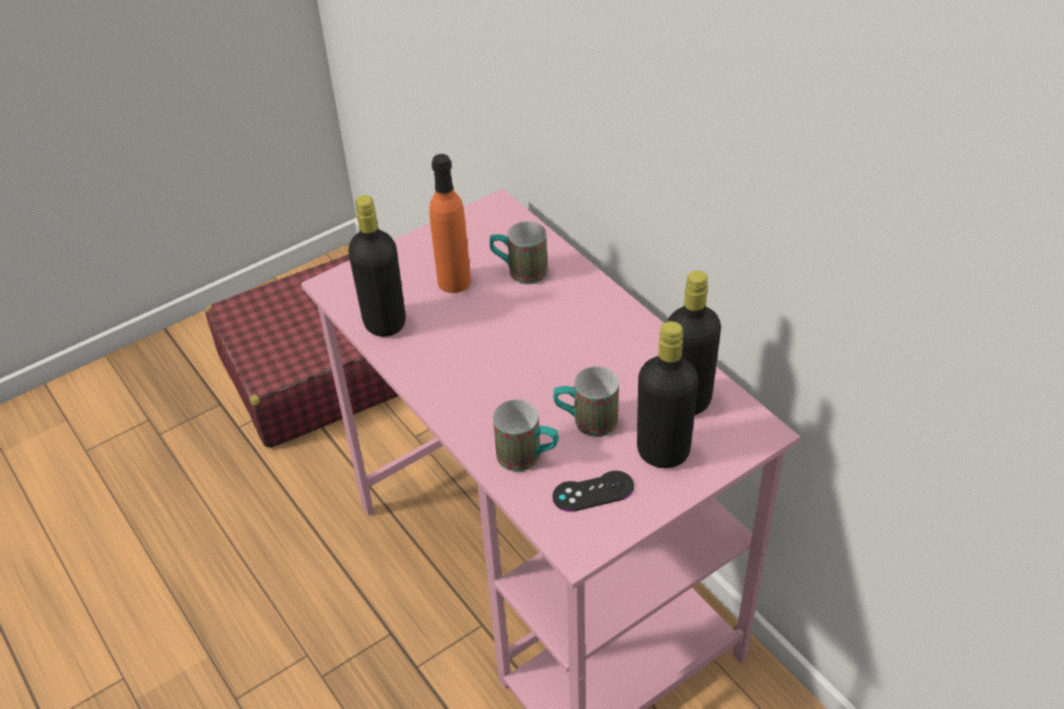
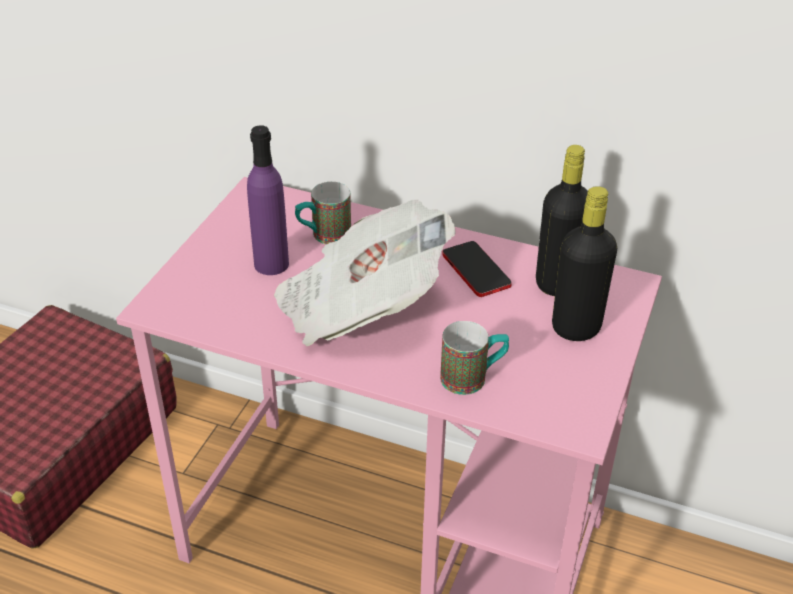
camera: 35 degrees left, 5 degrees down
(385, 323) = (237, 321): black bottle -> none
(454, 282) = (271, 264): orange bottle -> purple bottle
(492, 351) = (360, 307): none -> newspaper
(586, 421) = (493, 330): mug -> none
(593, 491) = (551, 381): black game controller -> none
(623, 357) = (476, 270): none -> phone

